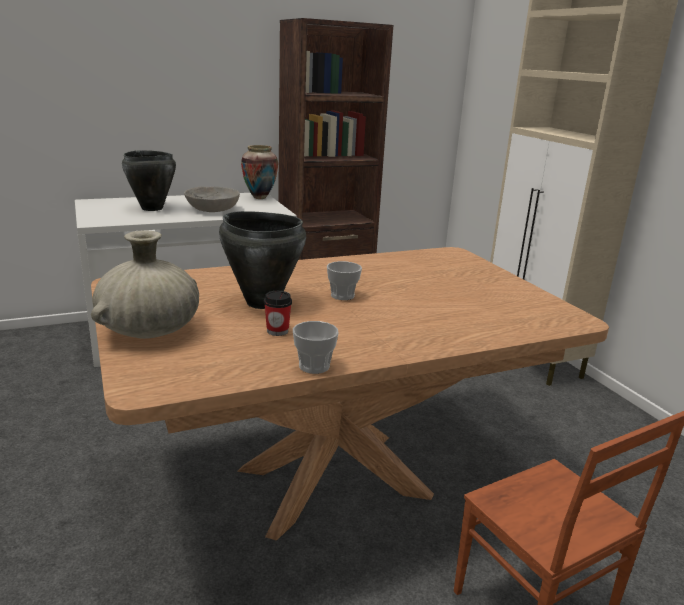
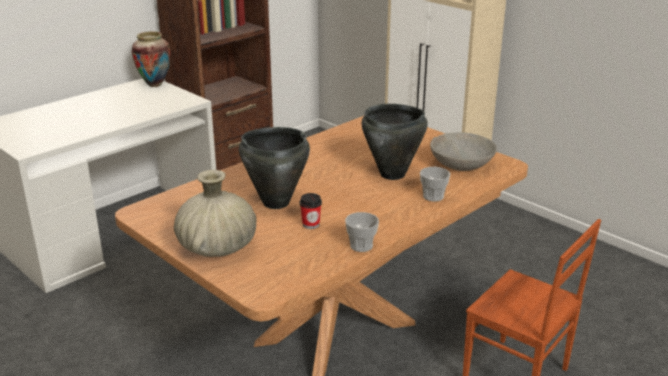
camera: 20 degrees left, 5 degrees up
(152, 208) = (64, 121): black cooking pot -> black cooking pot (392, 174)
(212, 209) = (124, 110): grey bowl -> grey bowl (461, 164)
(342, 296) = (330, 181): cup -> cup (433, 196)

